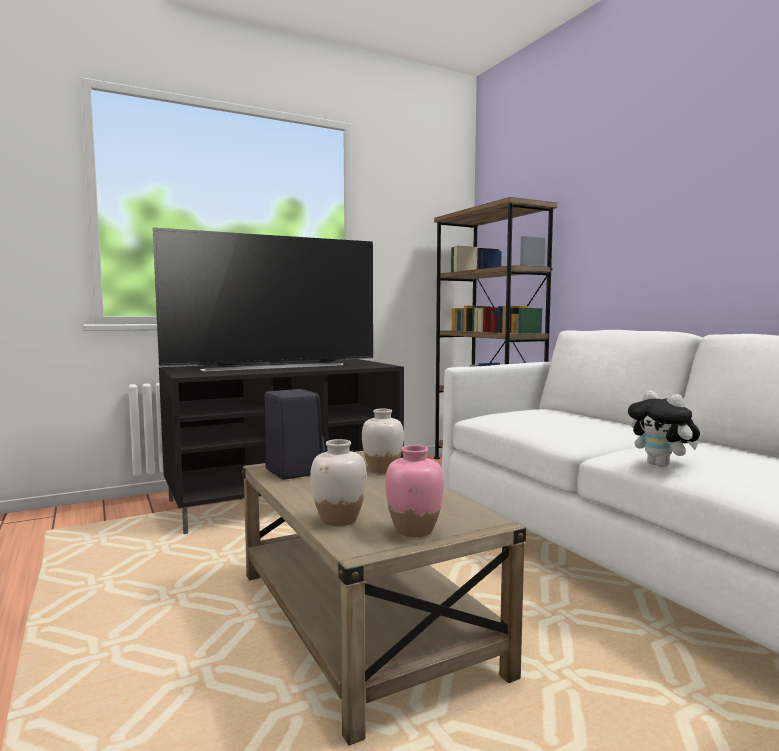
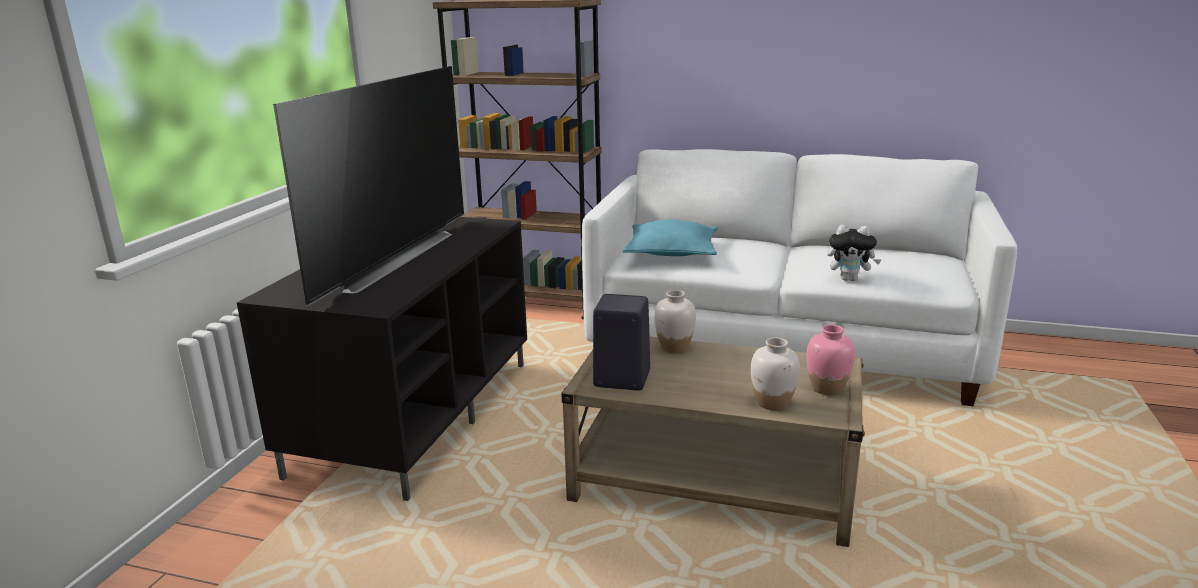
camera: 45 degrees left, 15 degrees up
(525, 416) = (671, 252): none -> turquoise pillow

